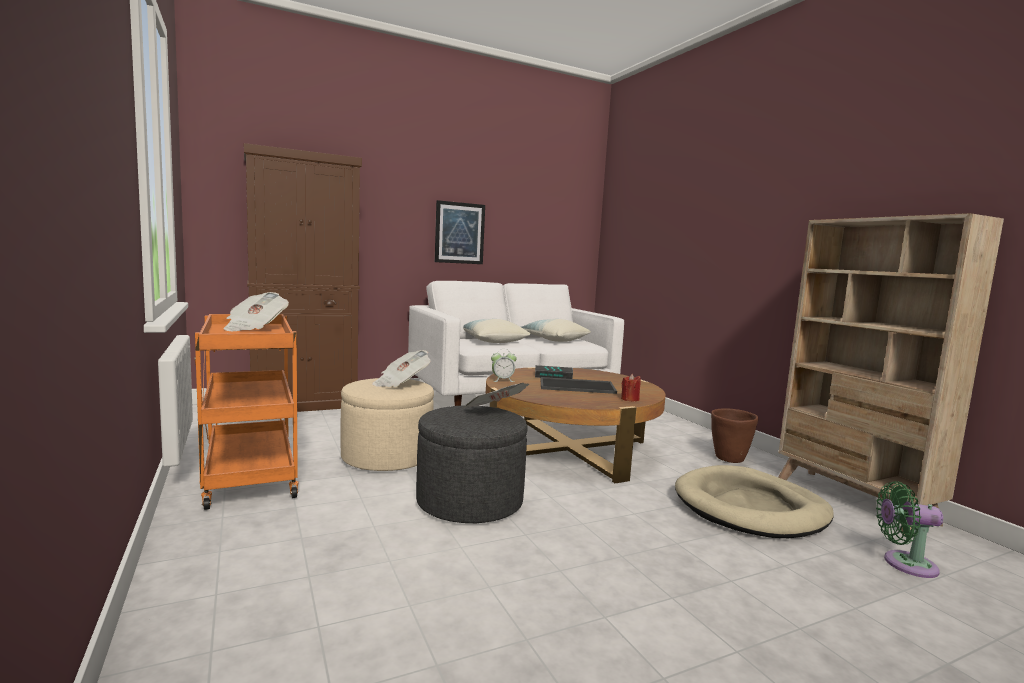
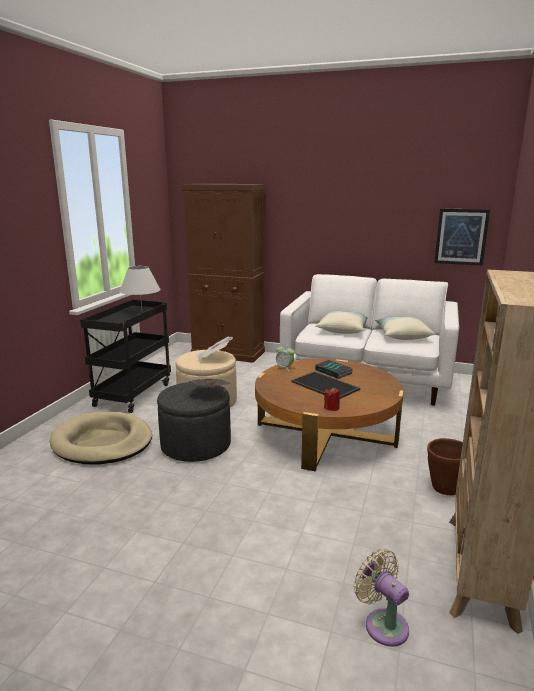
camera: 45 degrees right, 10 degrees up
(248, 476) = (133, 394): orange cart -> black cart
(254, 328) = (141, 311): newspaper -> white table lamp
(459, 233) = (349, 232): picture -> picture (461, 236)
(750, 508) = (360, 528): beige dog bed -> beige dog bed (102, 442)
(904, 564) = (383, 624): green fan -> beige fan

